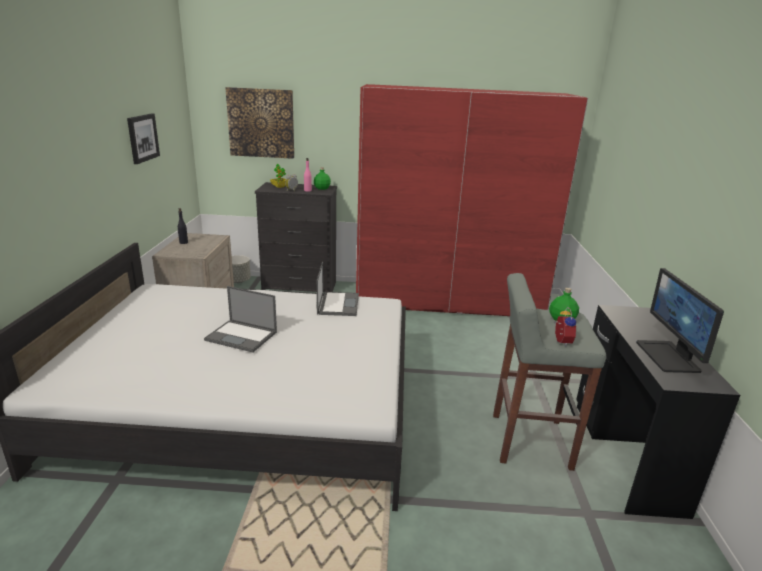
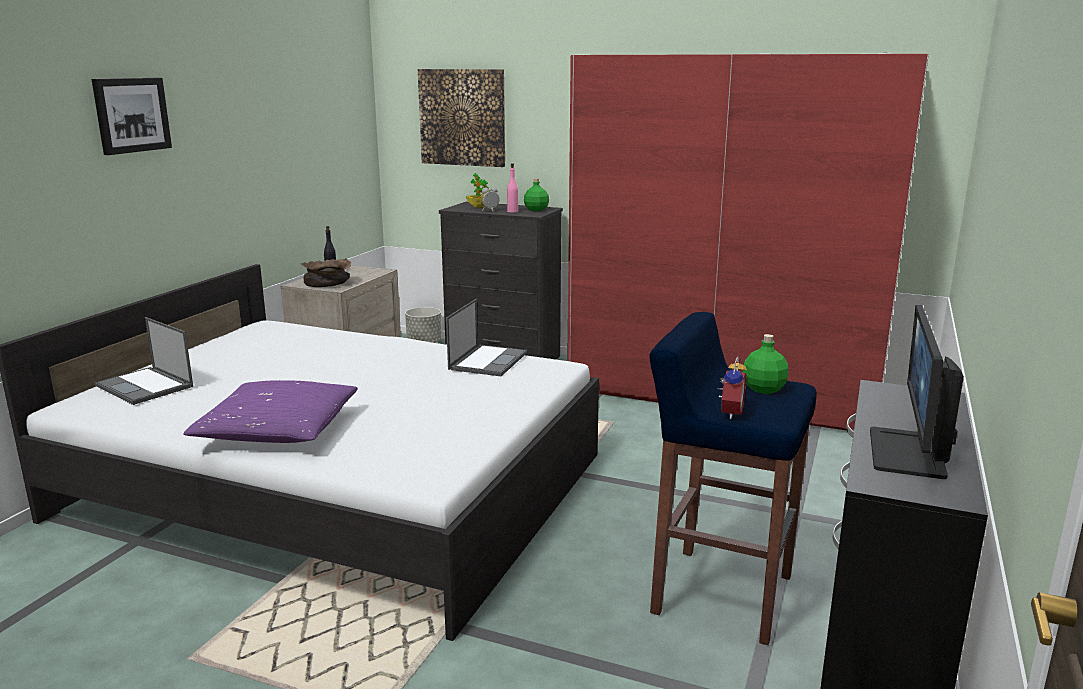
camera: 20 degrees right, 5 degrees down
(142, 138) = (286, 131): picture -> picture (131, 115)
(188, 251) = (328, 283): none -> brown bowl
(234, 383) = (278, 430): none -> purple pillow
(242, 336) = (329, 383): laptop -> laptop (145, 386)
(528, 441) = (720, 593): grey stool -> blue stool

